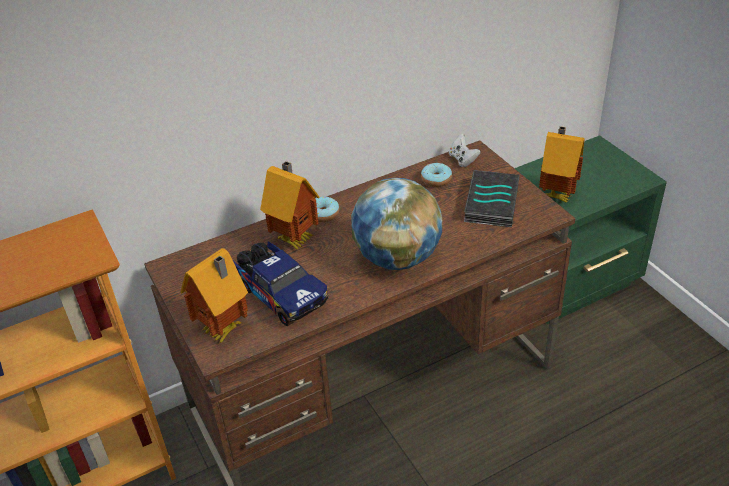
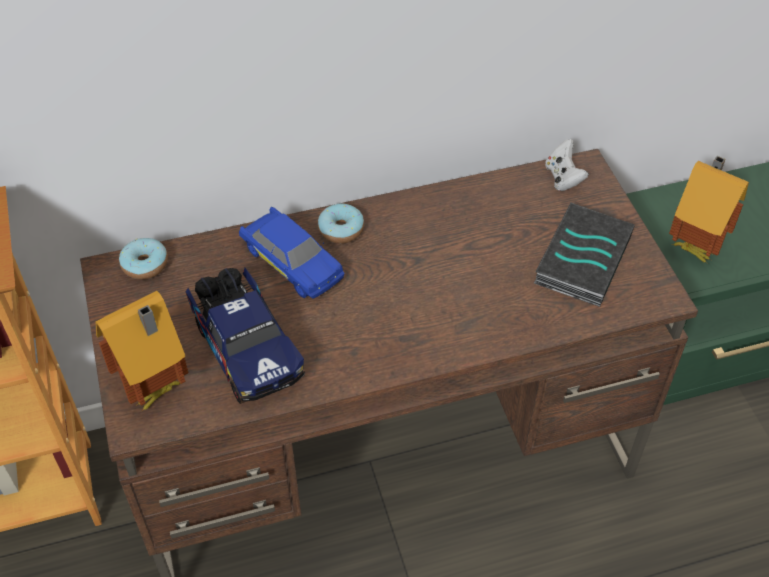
camera: 10 degrees right, 10 degrees up
(296, 239) = (292, 262): toy house -> blue toy car
(397, 258) = (422, 323): globe -> none
(436, 180) = (515, 204): donut -> donut (145, 264)

